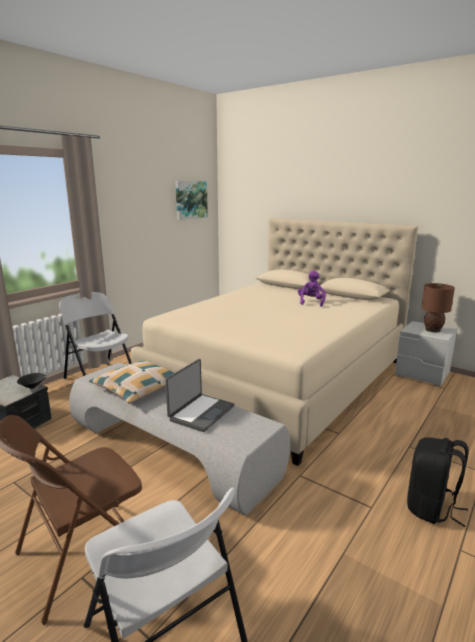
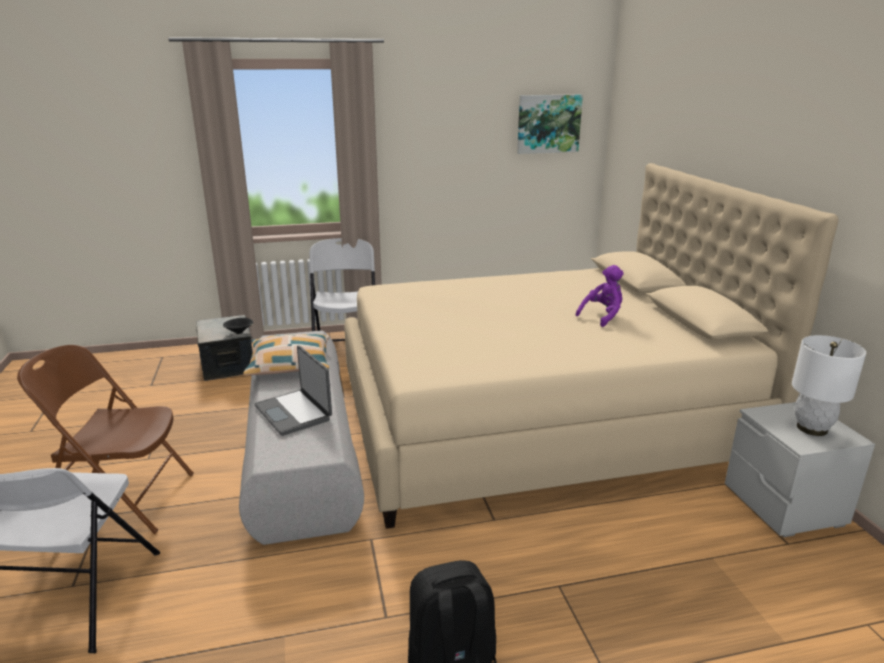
camera: 40 degrees right, 5 degrees up
(201, 413) = (294, 413): laptop -> laptop turned 75 degrees clockwise
(432, 330) = (811, 428): brown table lamp -> white table lamp

